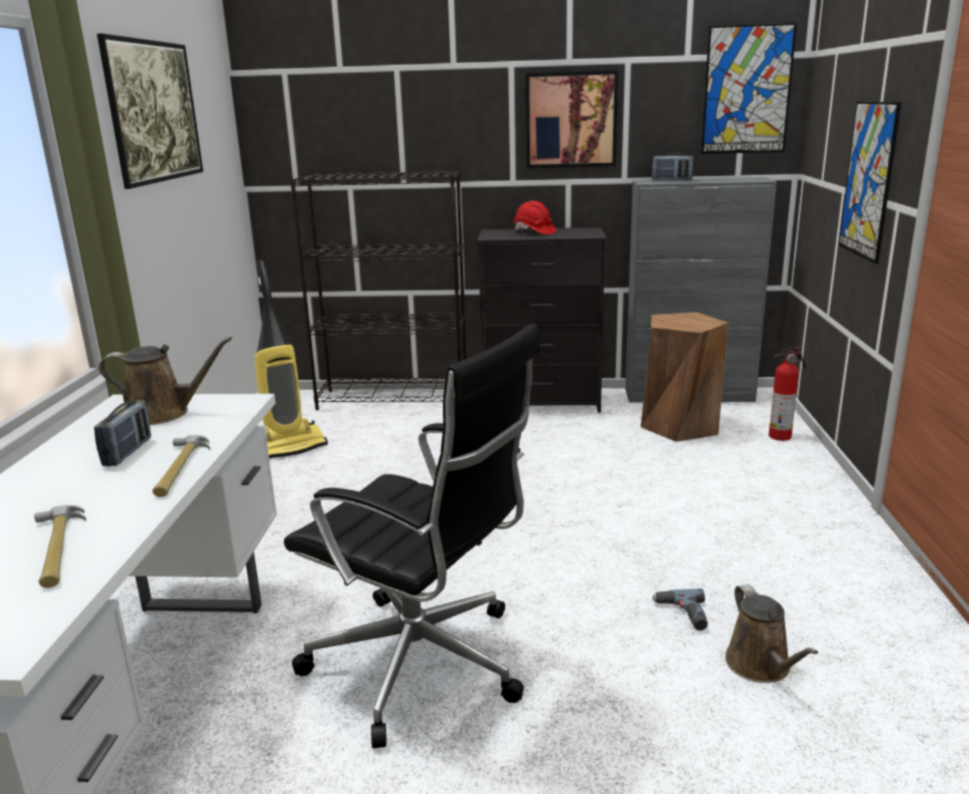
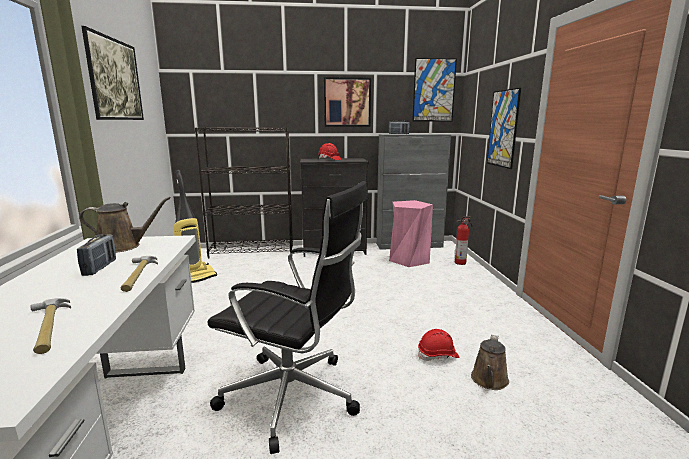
camera: 10 degrees left, 5 degrees down
(680, 426) = (409, 260): brown stool -> pink stool
(682, 614) = (438, 355): power drill -> red hard hat
(761, 666) = (489, 381): brown watering can -> brown watering can turned 45 degrees clockwise

